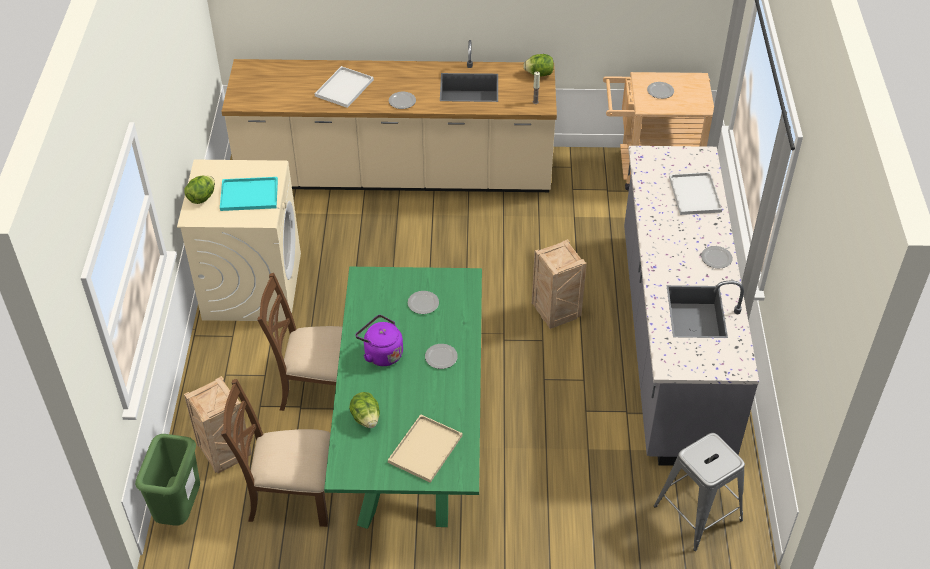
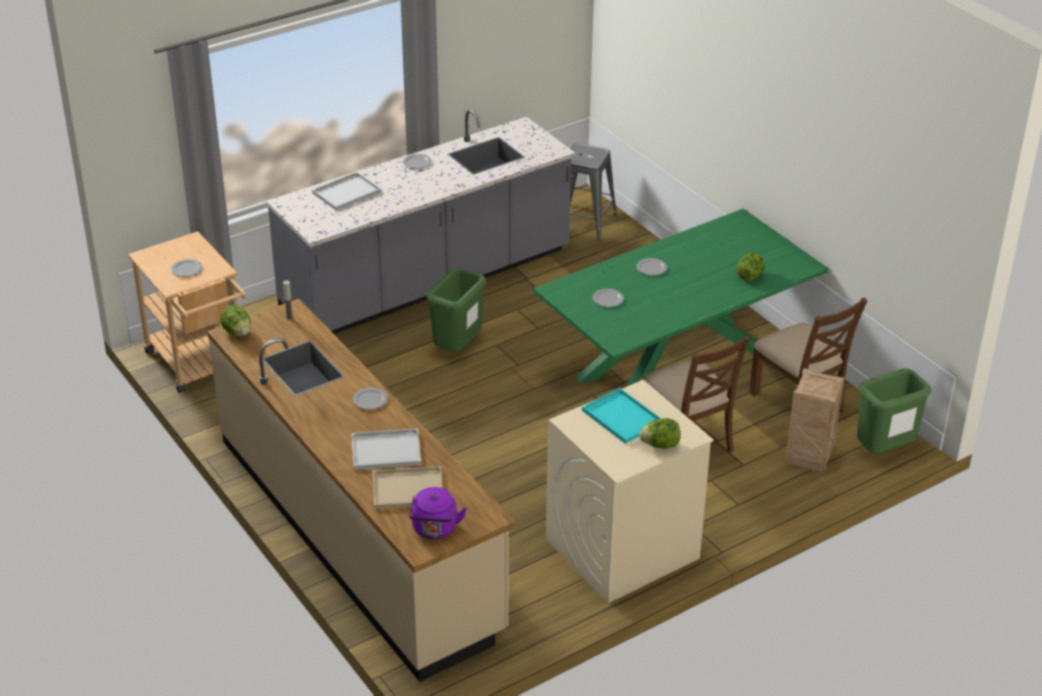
camera: 125 degrees left, 10 degrees down
(381, 353) = (683, 296): purple kettle -> purple kettle (435, 530)
(425, 447) = (739, 241): beige tray -> beige tray (406, 490)
(557, 314) = (457, 348): crate -> green trash can

